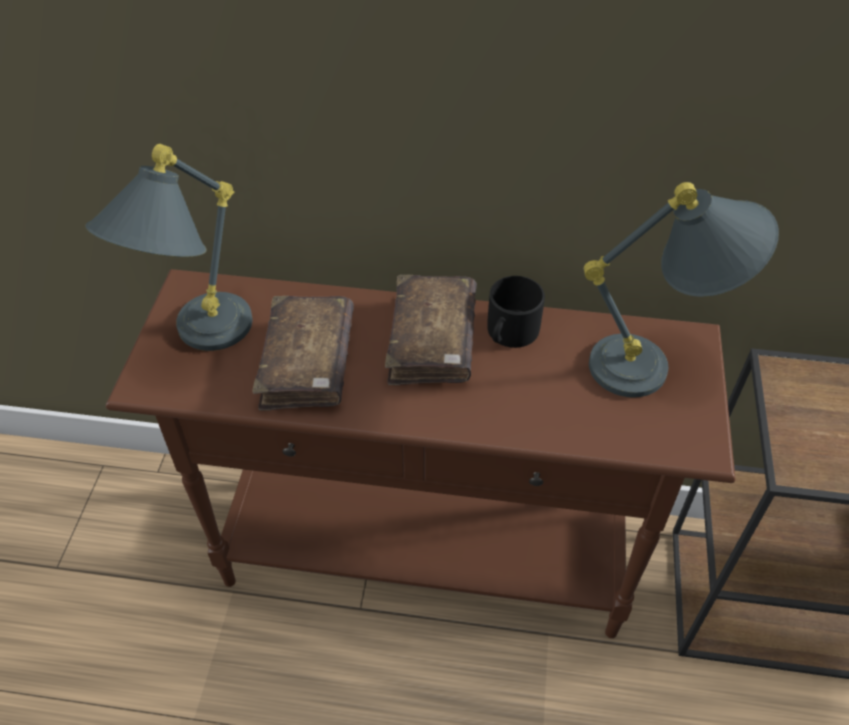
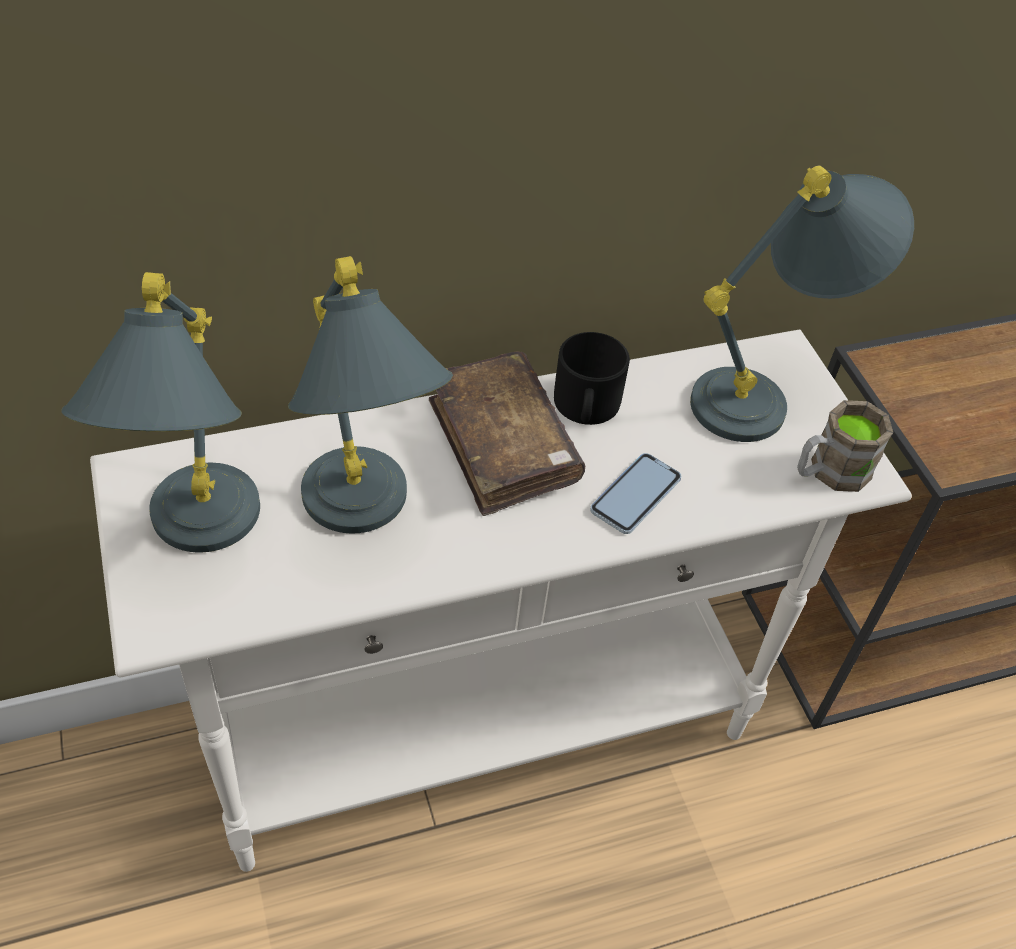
camera: 30 degrees left, 0 degrees up
(308, 363) = (365, 522): brown book -> grey table lamp
(426, 555) = (483, 728): brown console table -> white console table
(507, 406) = (635, 495): none -> phone
(672, 439) = (829, 472): none -> brown mug

